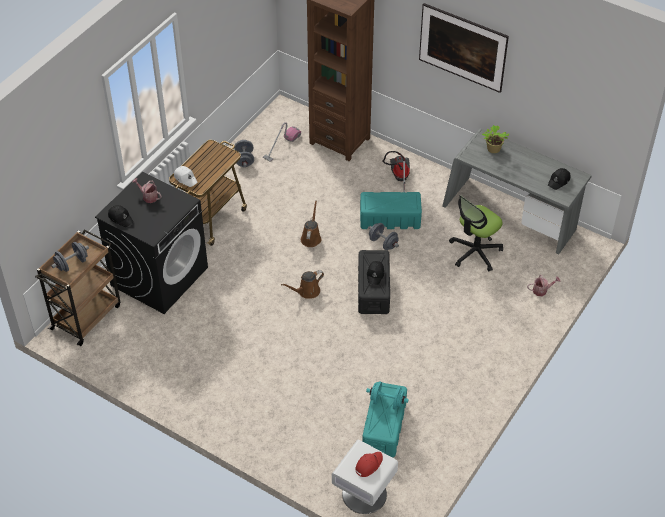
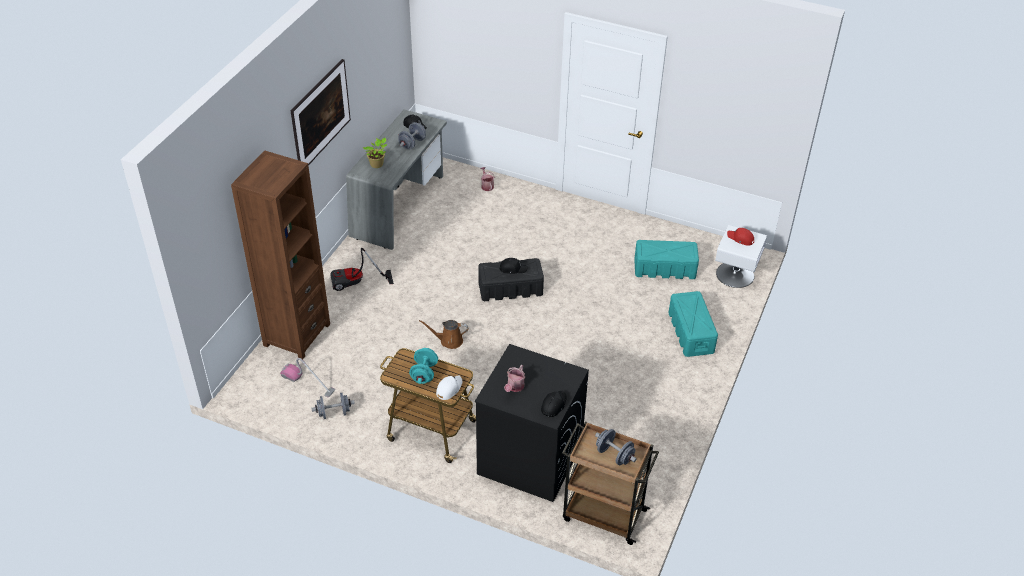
camera: 100 degrees left, 5 degrees down
(307, 291) = (523, 335): brown watering can -> none
(383, 243) = (447, 287): grey dumbbell -> grey dumbbell (412, 143)
(387, 402) = (657, 249): turquoise dumbbell -> turquoise dumbbell (424, 373)
(389, 219) = (413, 286): turquoise storage box -> turquoise storage box (691, 333)
(475, 252) = (448, 226): office chair -> none

